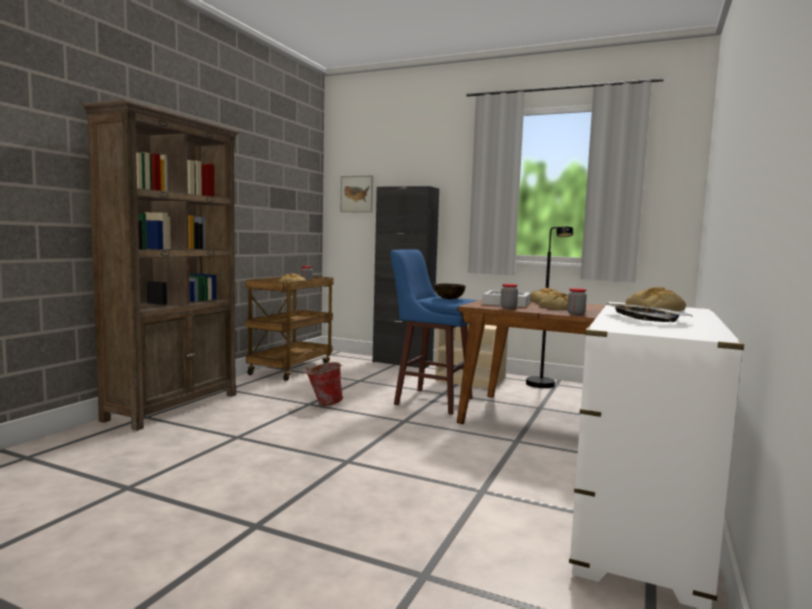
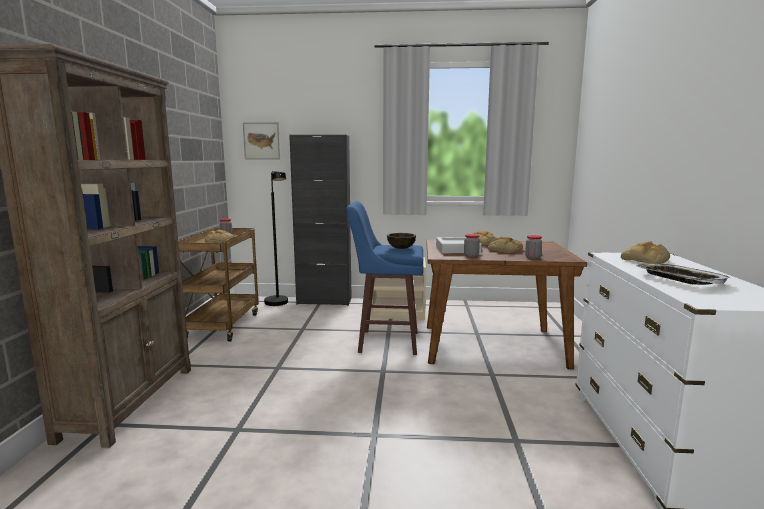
camera: 20 degrees left, 5 degrees up
(324, 403) = (291, 364): bucket -> none
(544, 386) = (460, 309): black floor lamp -> black floor lamp (278, 304)

